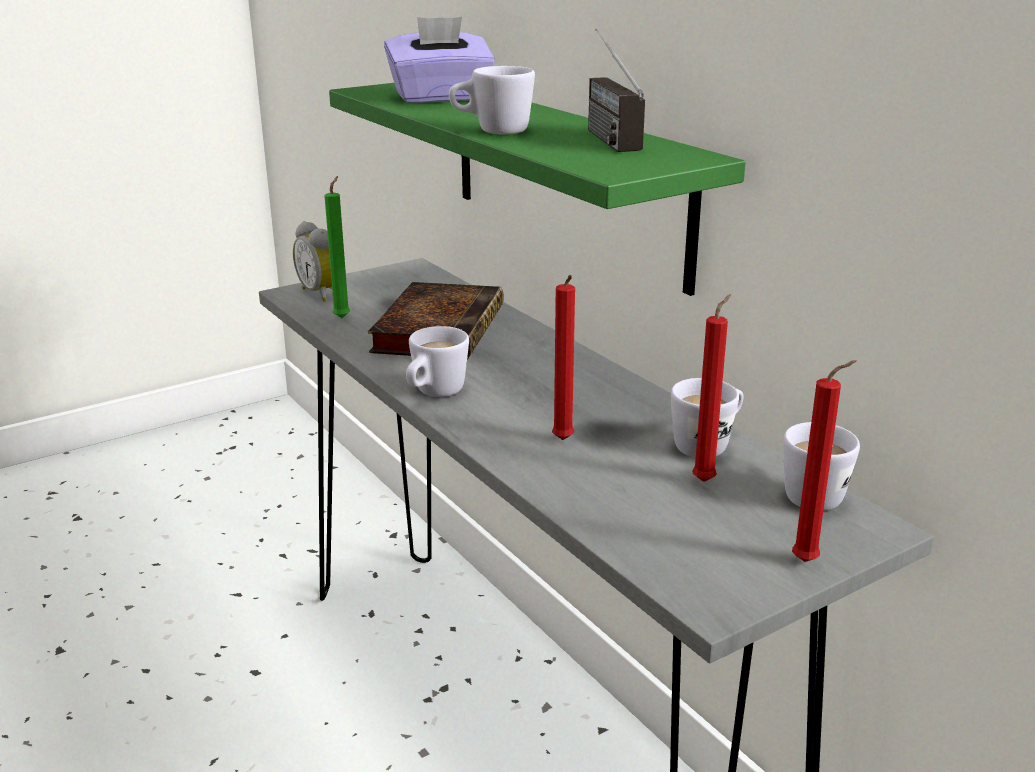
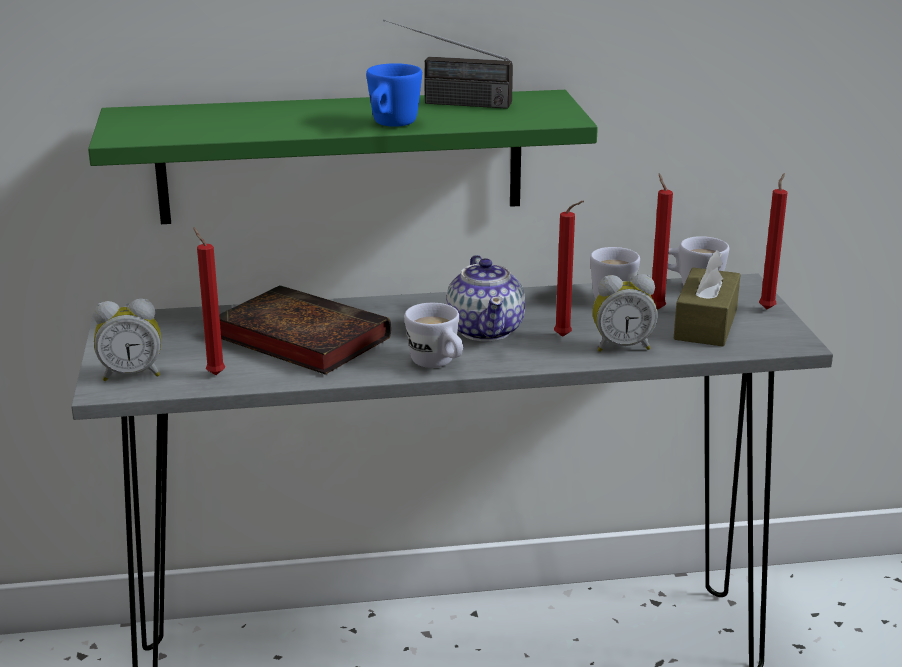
camera: 65 degrees left, 0 degrees up
(343, 317) = (214, 374): green candle -> red candle
(441, 98) = (217, 120): purple tissue box -> none
(492, 131) = (391, 125): white mug -> blue mug
(538, 398) = (486, 330): none -> teapot
(570, 478) = (621, 346): none -> alarm clock
(697, 522) = (705, 324): none -> brown tissue box

